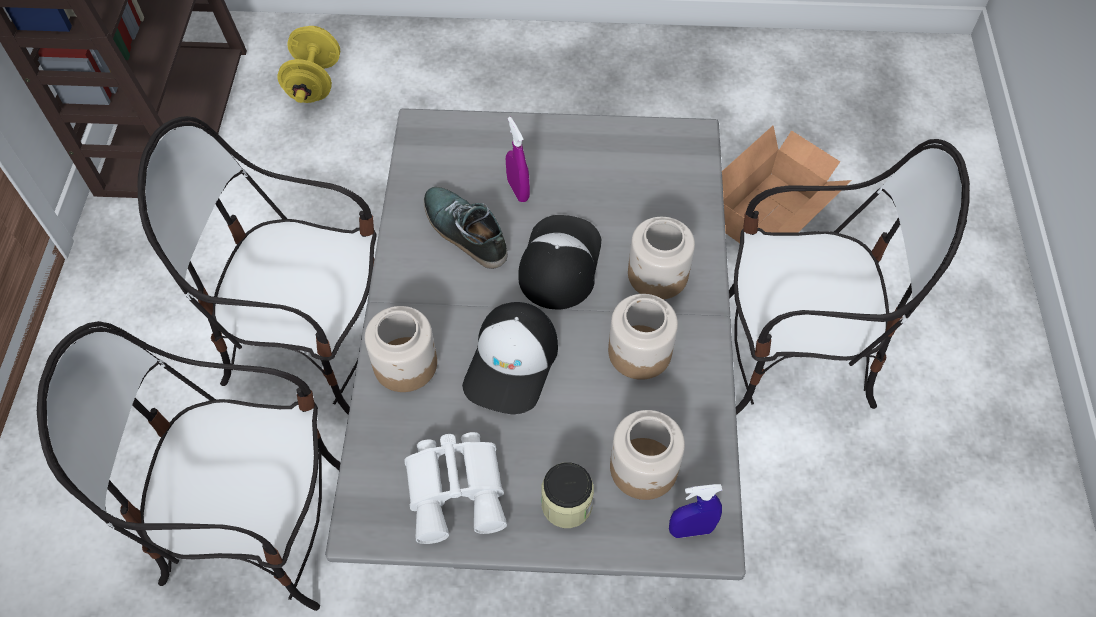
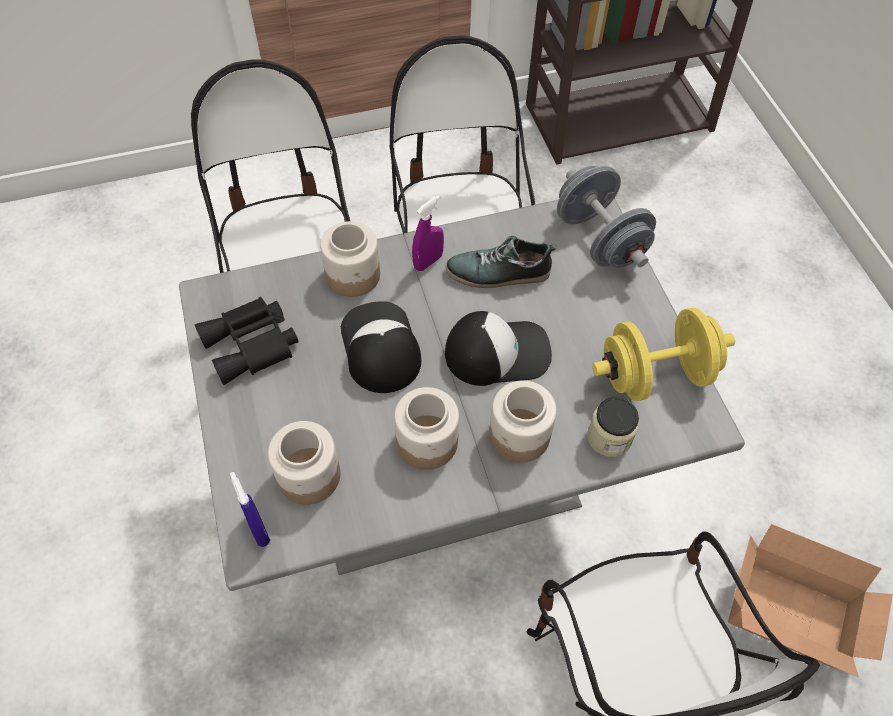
camera: 70 degrees right, 0 degrees up
(314, 83) = (711, 186): yellow dumbbell -> yellow dumbbell (655, 374)
(458, 489) = (252, 345): white binoculars -> black binoculars
(461, 137) = (599, 239): none -> grey dumbbell
(464, 232) = (498, 273): shoe -> shoe turned 120 degrees counterclockwise
(512, 363) = (379, 347): cap -> cap turned 75 degrees clockwise
(518, 190) = (562, 298): purple spray bottle -> purple spray bottle (428, 262)
(566, 504) = (258, 425): jar -> jar (609, 437)

